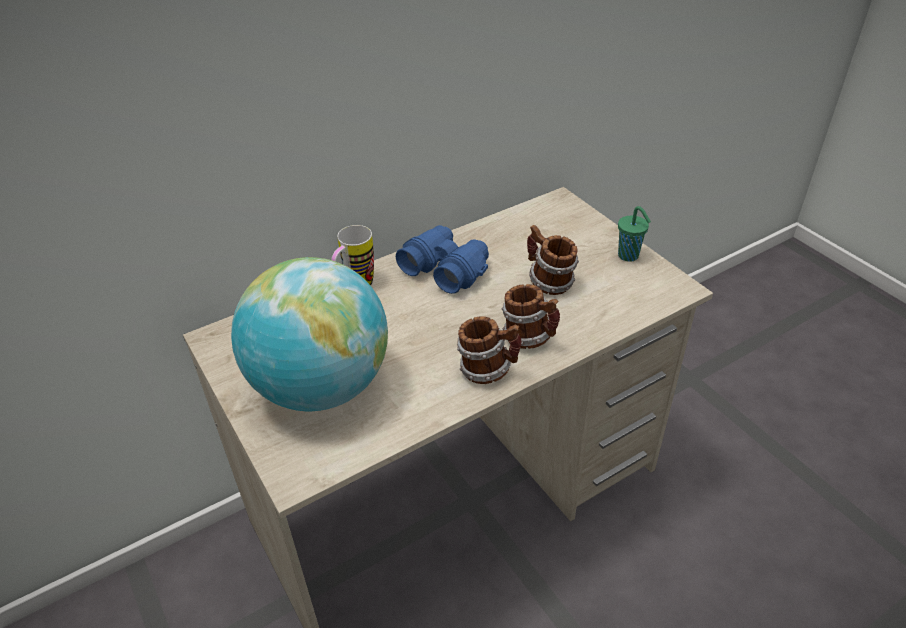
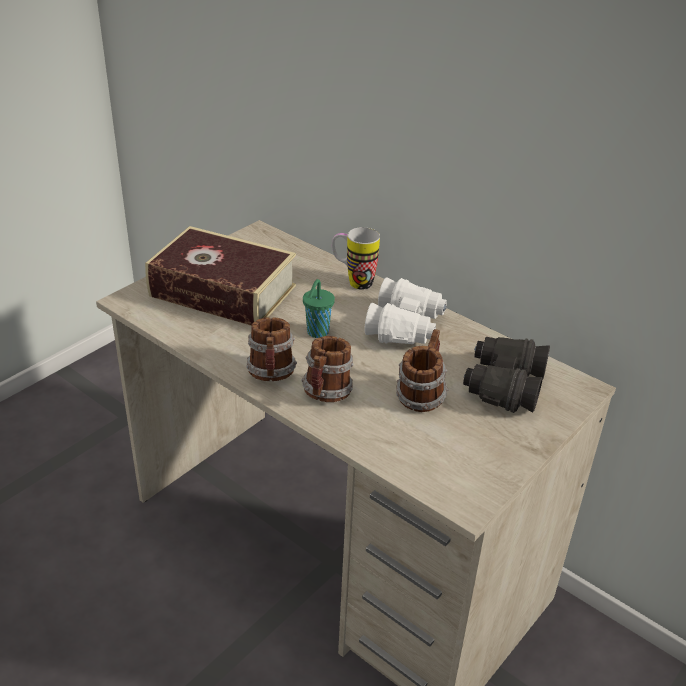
camera: 70 degrees right, 5 degrees down
(321, 386) = (223, 291): globe -> book
(445, 269) = (406, 326): blue binoculars -> white binoculars
(547, 236) = (503, 385): none -> black binoculars
(629, 256) = (505, 454): green cup -> green cup (317, 333)

